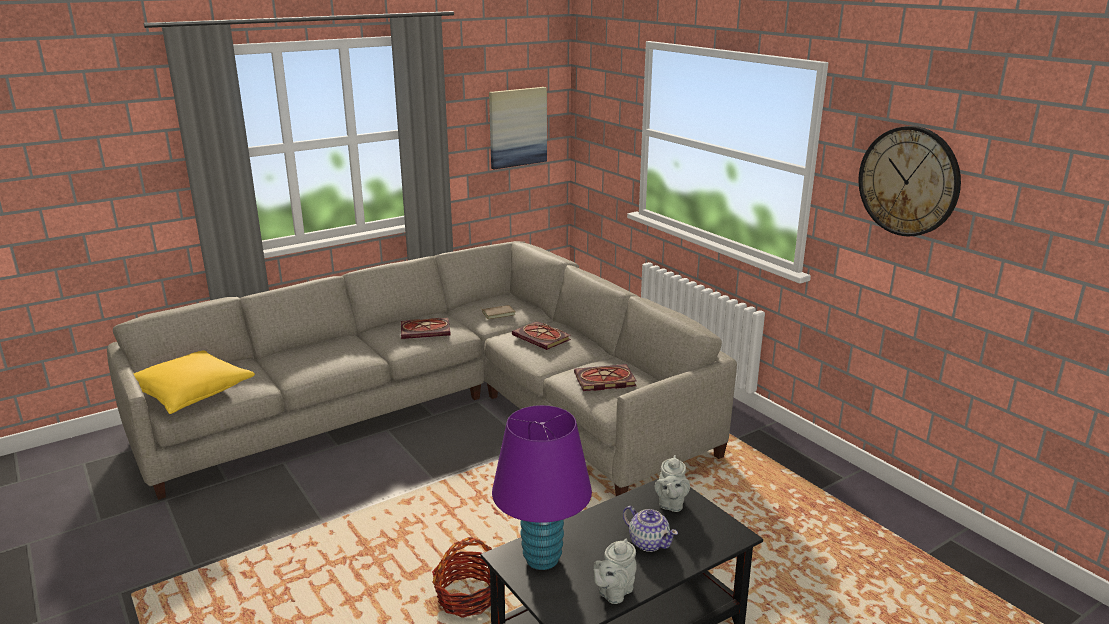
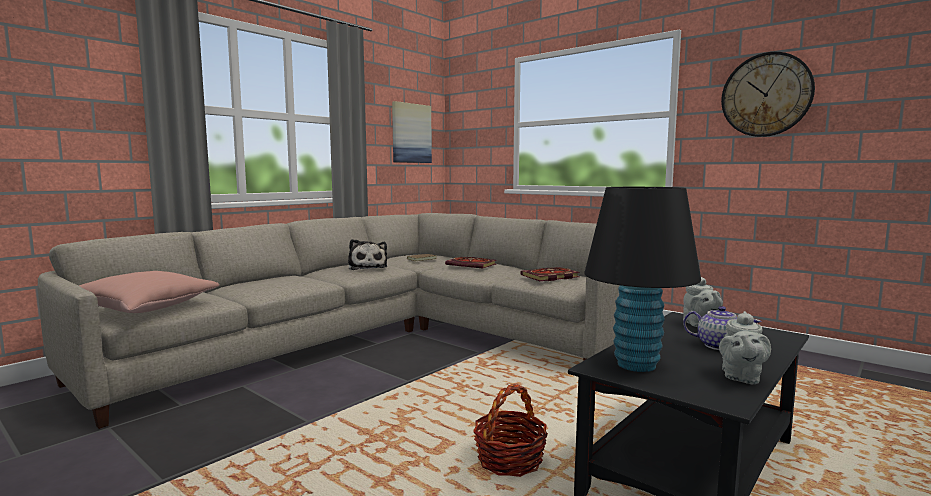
camera: 15 degrees left, 15 degrees down
(190, 393) = (144, 308): yellow pillow -> pink pillow
(426, 330) = (367, 267): book -> plush toy
(542, 559) = (636, 365): purple table lamp -> black table lamp

